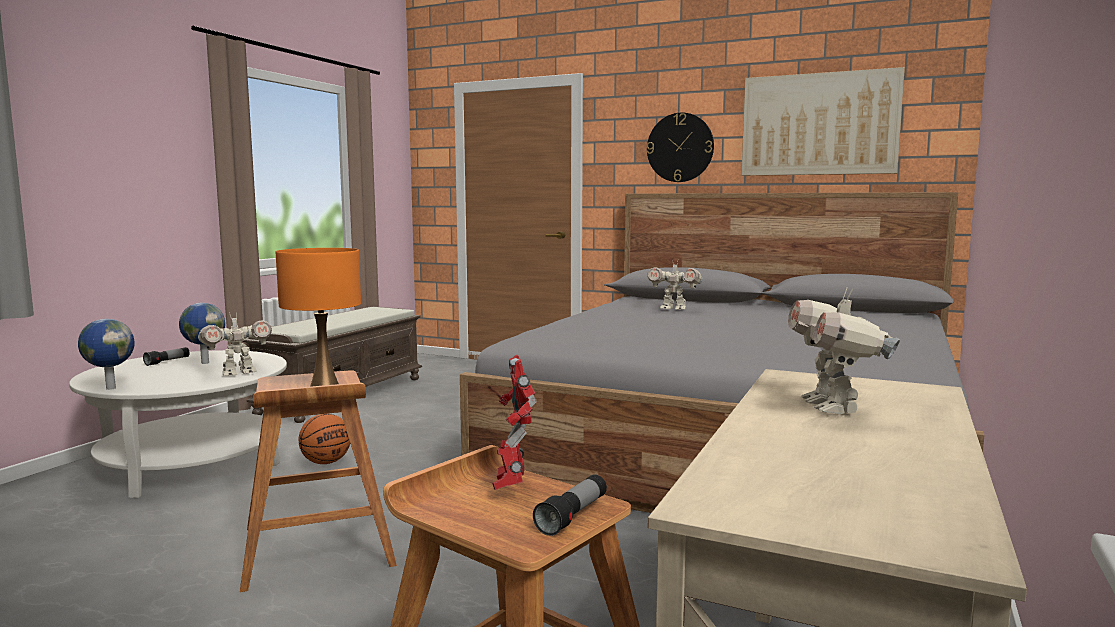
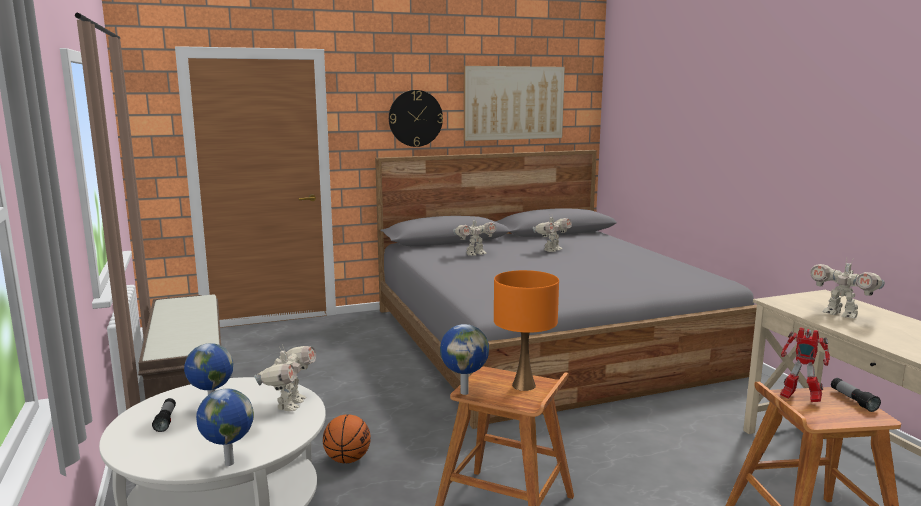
camera: 45 degrees left, 5 degrees up
(273, 378) = (464, 392): none -> globe
(780, 318) = (551, 250): none -> toy robot

